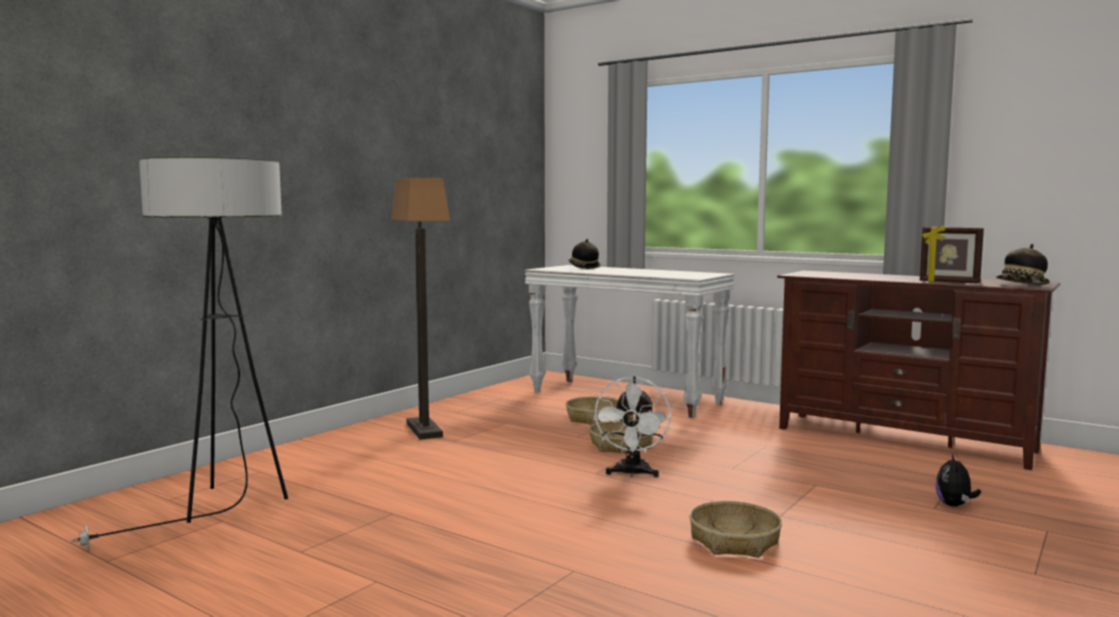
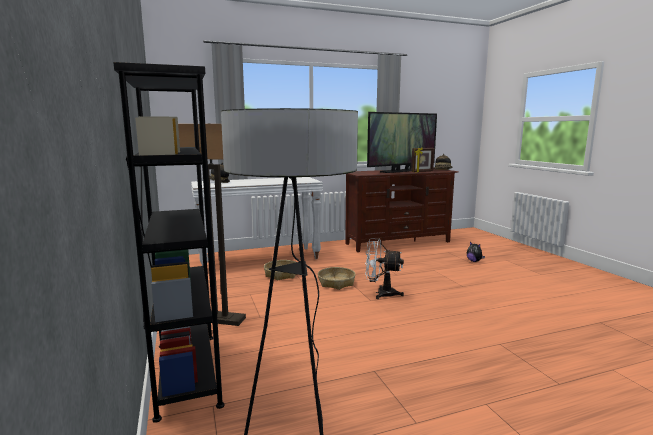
camera: 55 degrees left, 5 degrees up
(305, 449) = (187, 372): none -> black bookcase
(632, 473) = (381, 293): white fan -> white fan turned 150 degrees clockwise
(735, 541) = (485, 302): basket -> none
(914, 278) = (401, 171): none -> television

